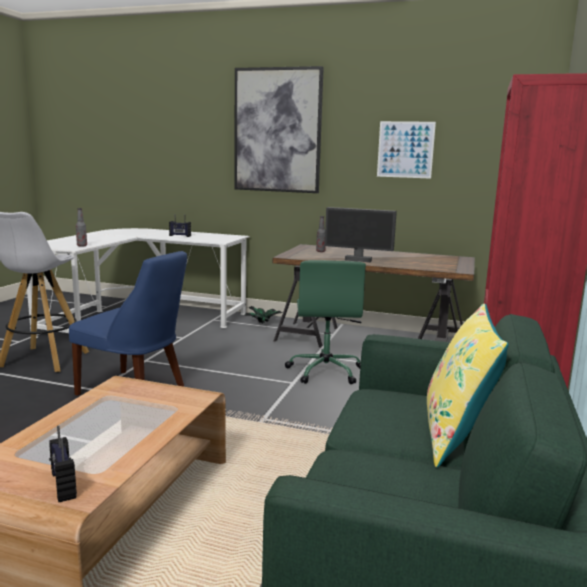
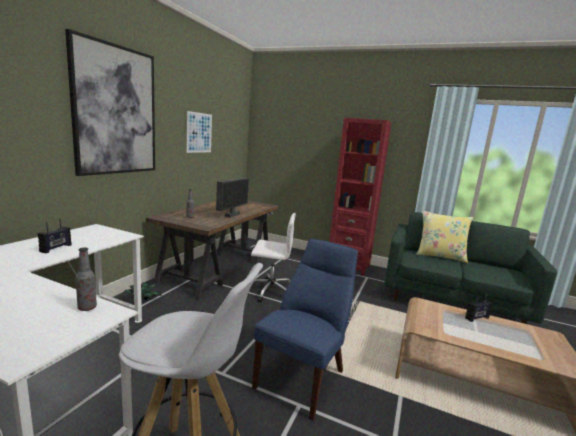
camera: 85 degrees left, 0 degrees up
(62, 485) = (549, 339): radio -> radio (477, 318)
(325, 371) = (269, 290): green office chair -> white office chair

